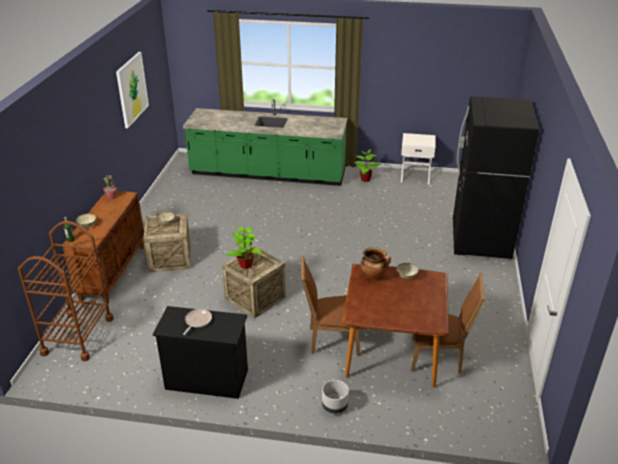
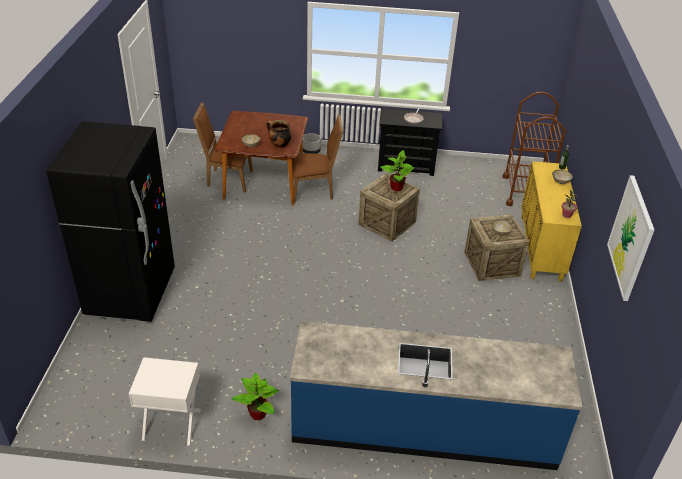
camera: 175 degrees right, 5 degrees up
(113, 272) = (541, 248): brown cabinet -> yellow cabinet
(268, 173) = (423, 426): green counter -> blue counter

